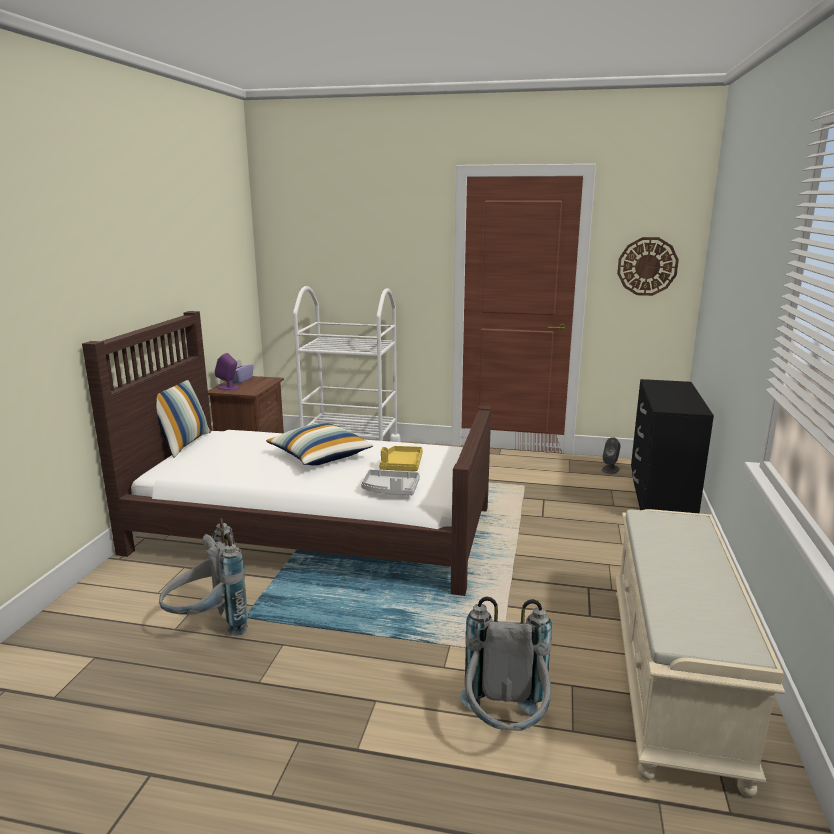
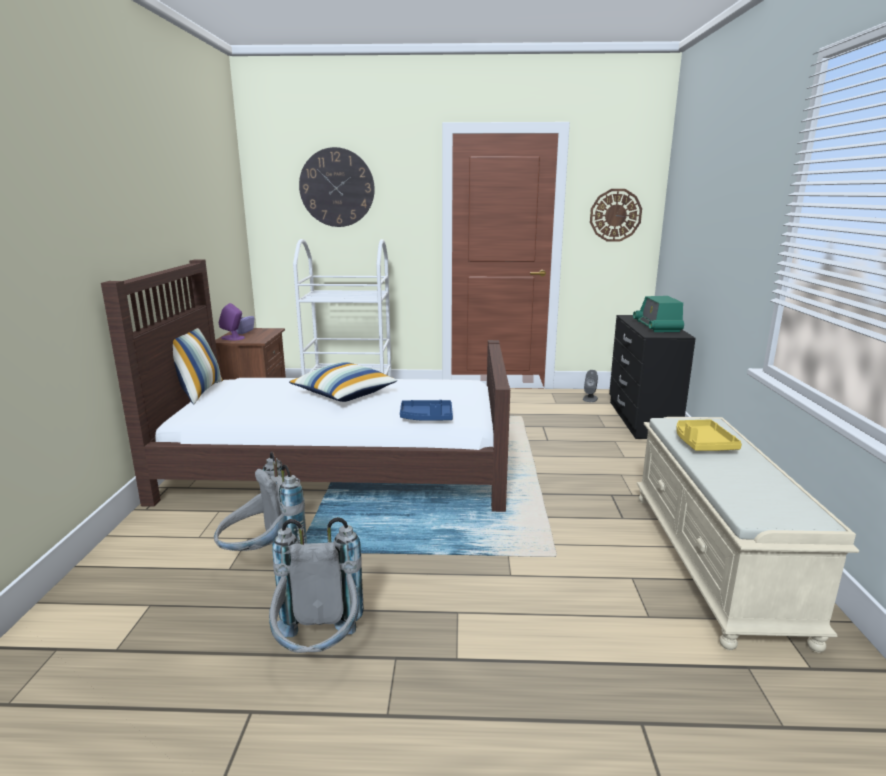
camera: 10 degrees left, 0 degrees up
(346, 232) = (337, 187): none -> wall clock
(390, 490) = (426, 418): grey tray -> blue tray
(401, 465) = (426, 397): yellow tray -> yellow tray (702, 444)
(505, 729) = (588, 622): grey backpack -> grey backpack (319, 652)
(677, 398) = (657, 326): none -> radio

